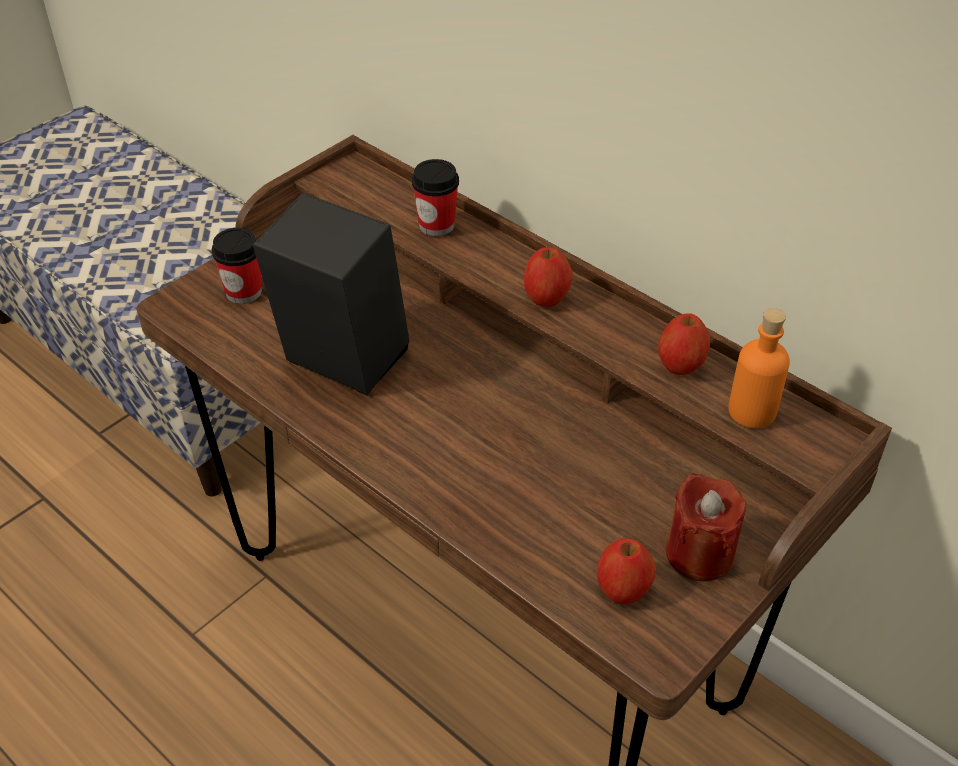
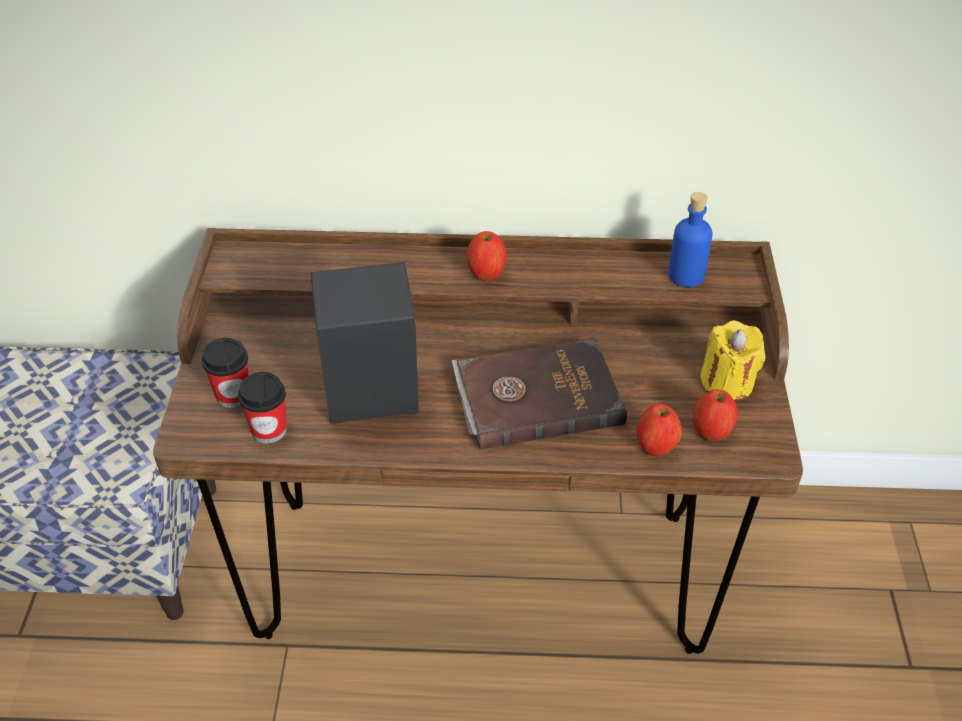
camera: 40 degrees left, 0 degrees up
(436, 225) = (351, 263): cup -> cup (269, 430)
(489, 446) = (536, 396): none -> brown book
(680, 366) = (617, 271): apple -> apple (655, 446)
(699, 553) = (727, 383): red candle -> yellow candle
(752, 411) = (686, 275): orange bottle -> blue bottle

